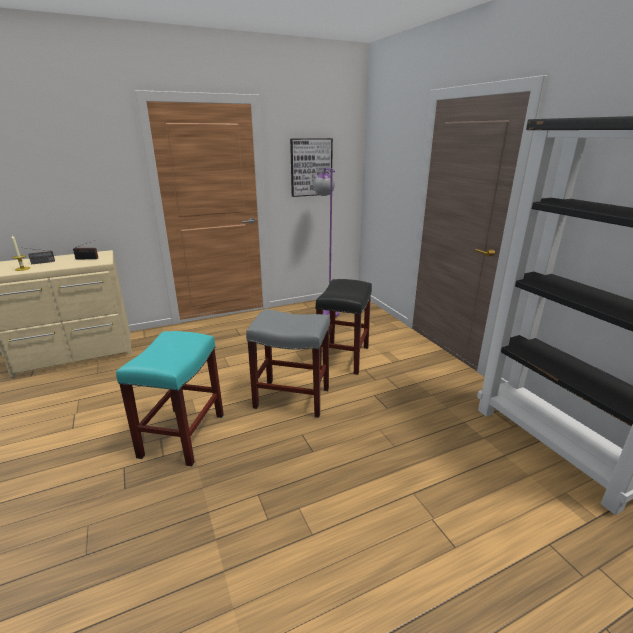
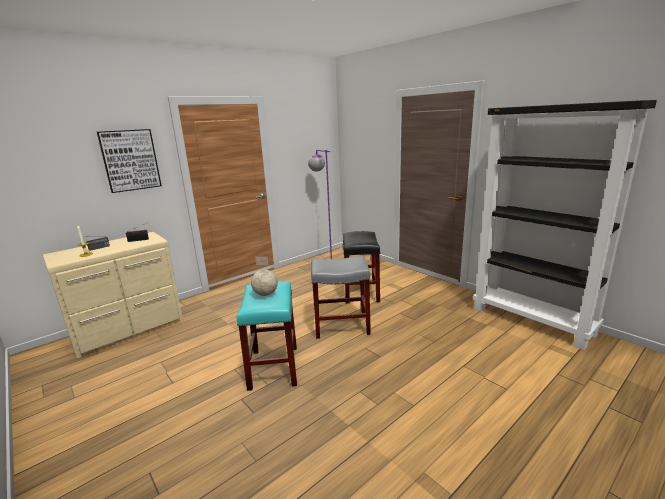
camera: 15 degrees left, 5 degrees down
(168, 348) = (265, 294): none -> globe
(311, 167) = (302, 150): picture -> picture (130, 160)

